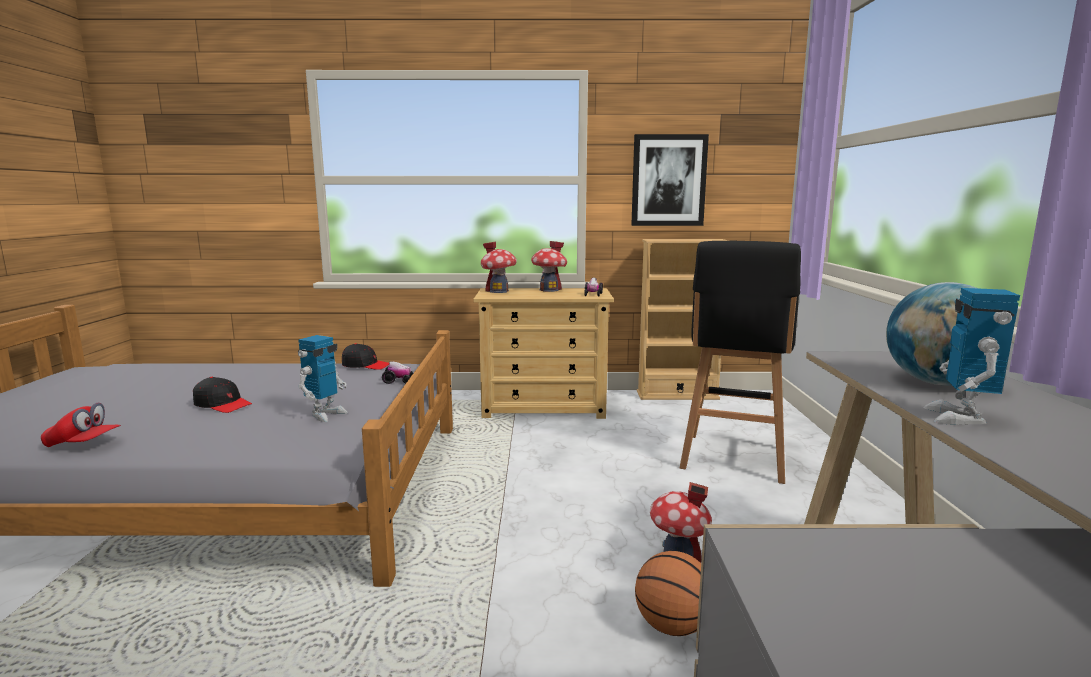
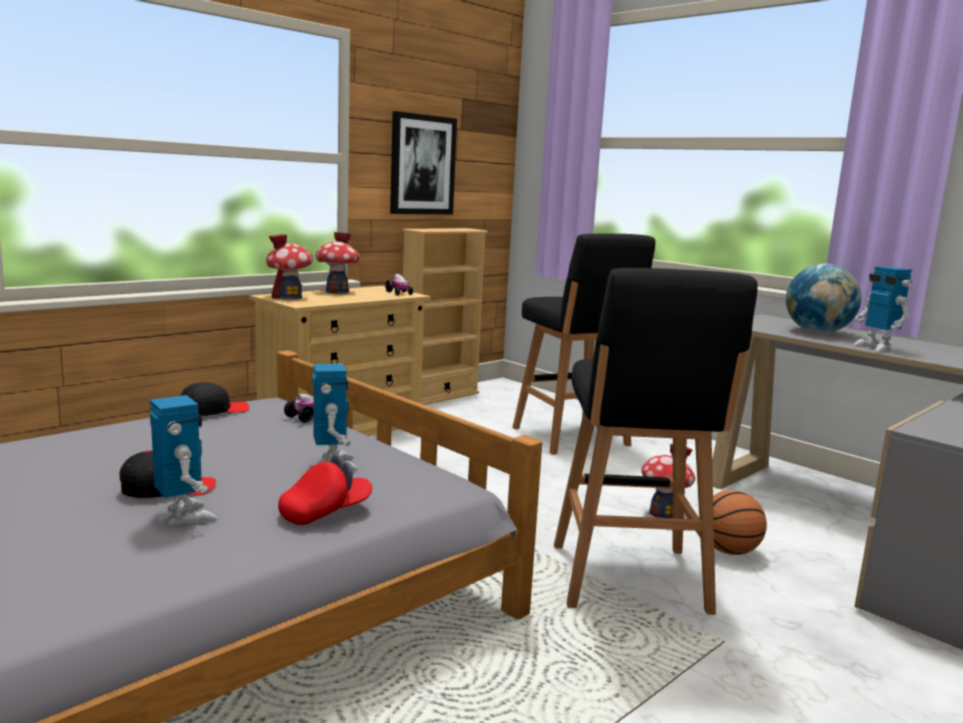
camera: 45 degrees left, 0 degrees up
(83, 444) = (121, 579): red cap -> red cap (325, 512)
(185, 422) = (185, 517): none -> toy robot
(515, 602) = (629, 580): none -> black stool

